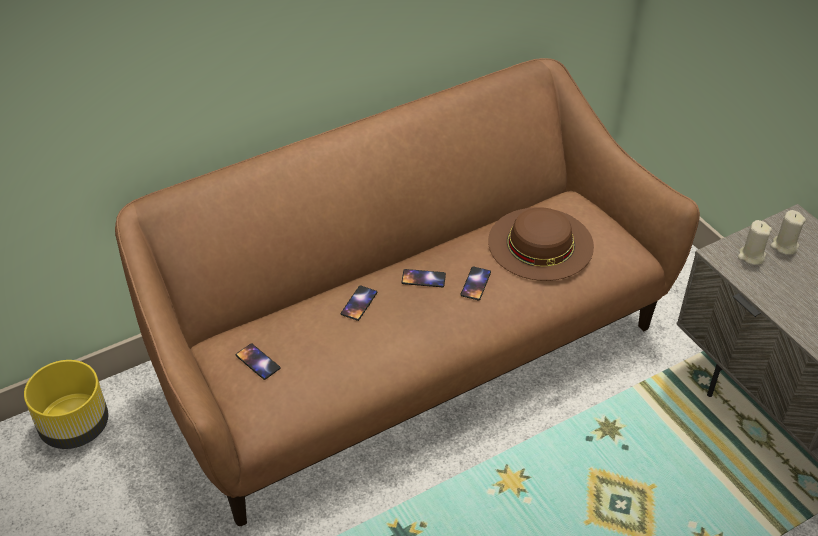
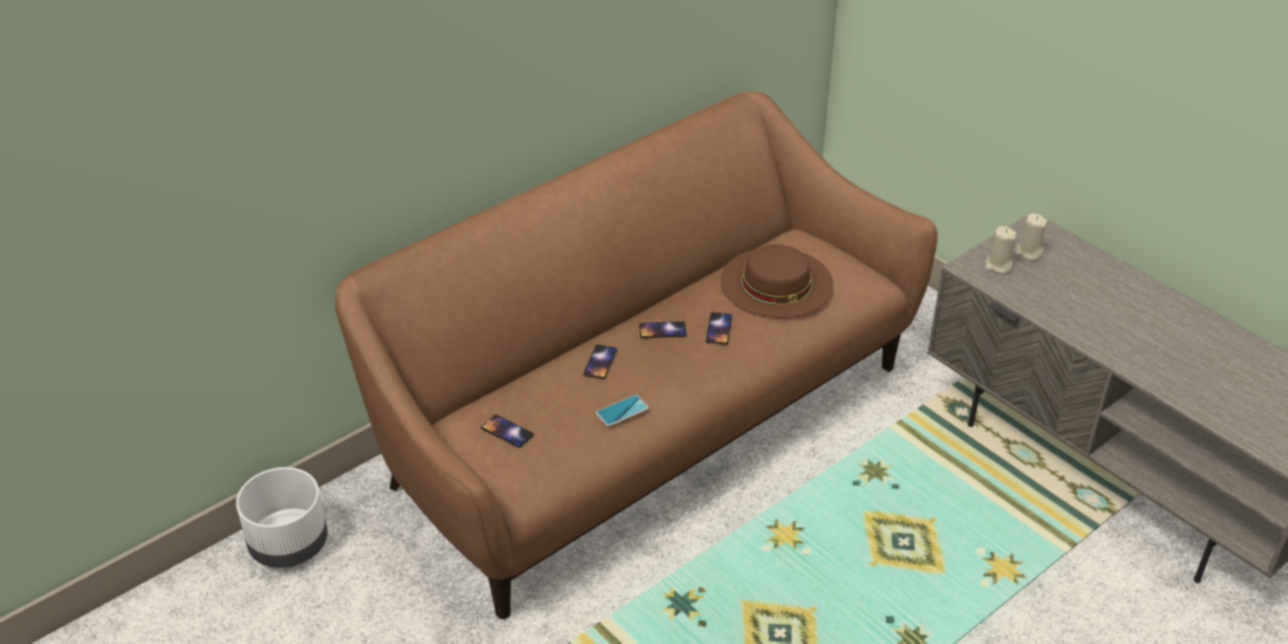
camera: 10 degrees left, 5 degrees down
(75, 426) = (289, 545): yellow planter -> white planter
(366, 355) = (622, 411): none -> phone

